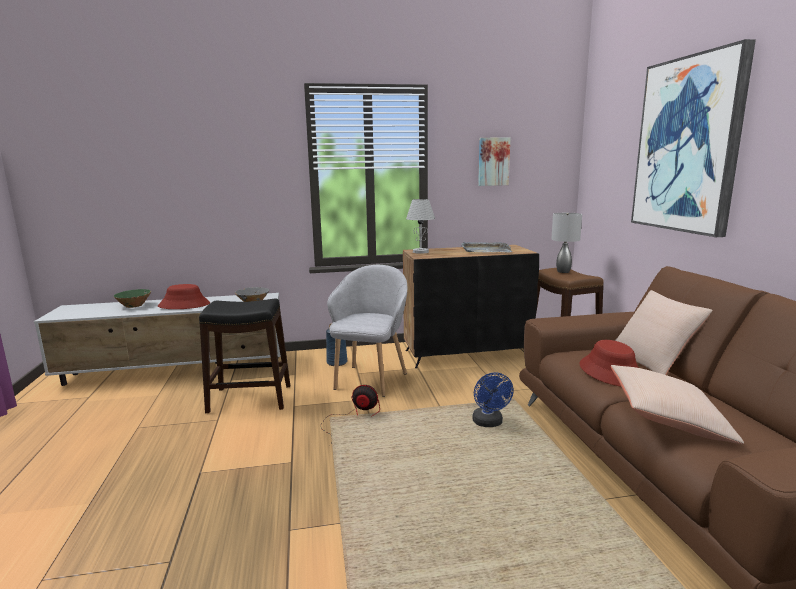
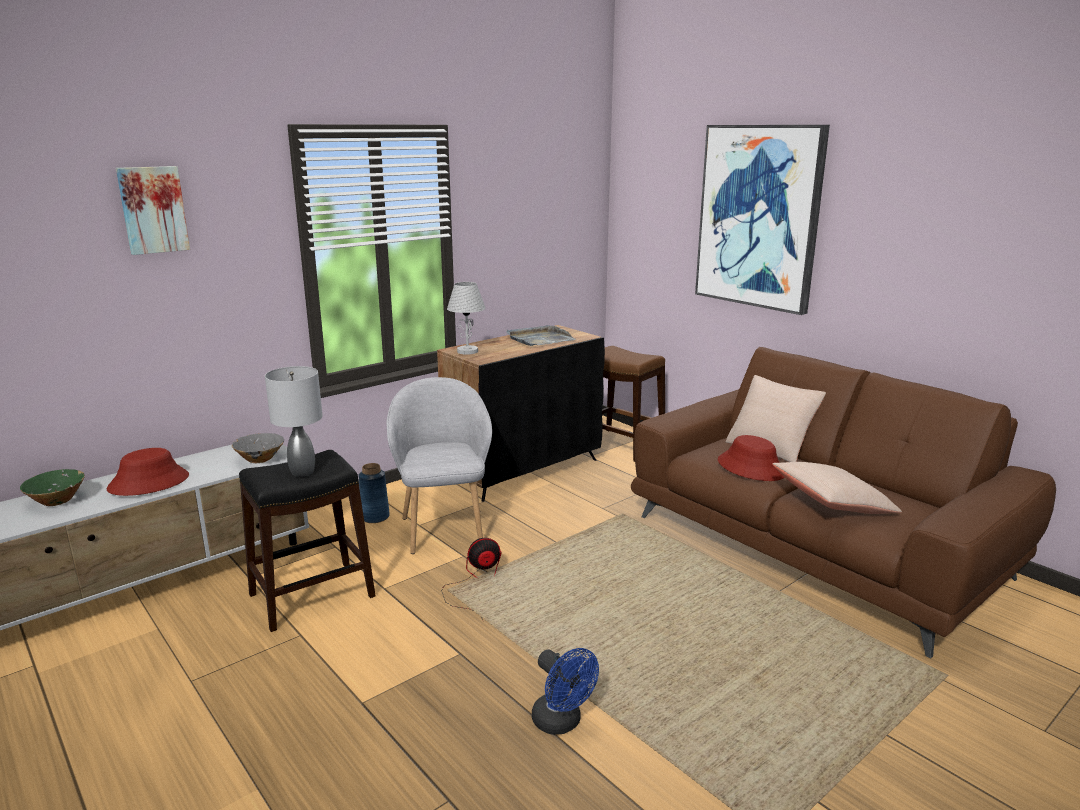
camera: 30 degrees left, 5 degrees up
(489, 423) = (623, 547): blue fan -> blue fan (562, 723)
(493, 161) = (523, 222): picture -> picture (153, 210)
(563, 271) = (618, 353): grey table lamp -> grey table lamp (303, 472)

